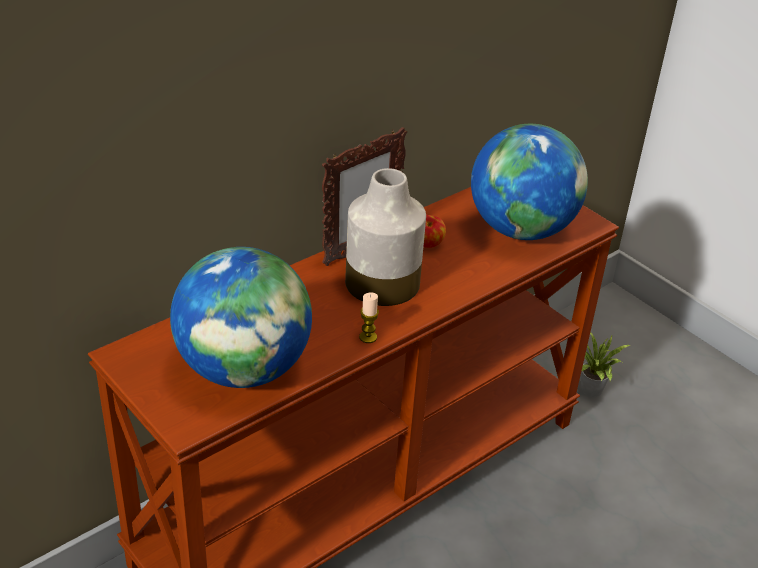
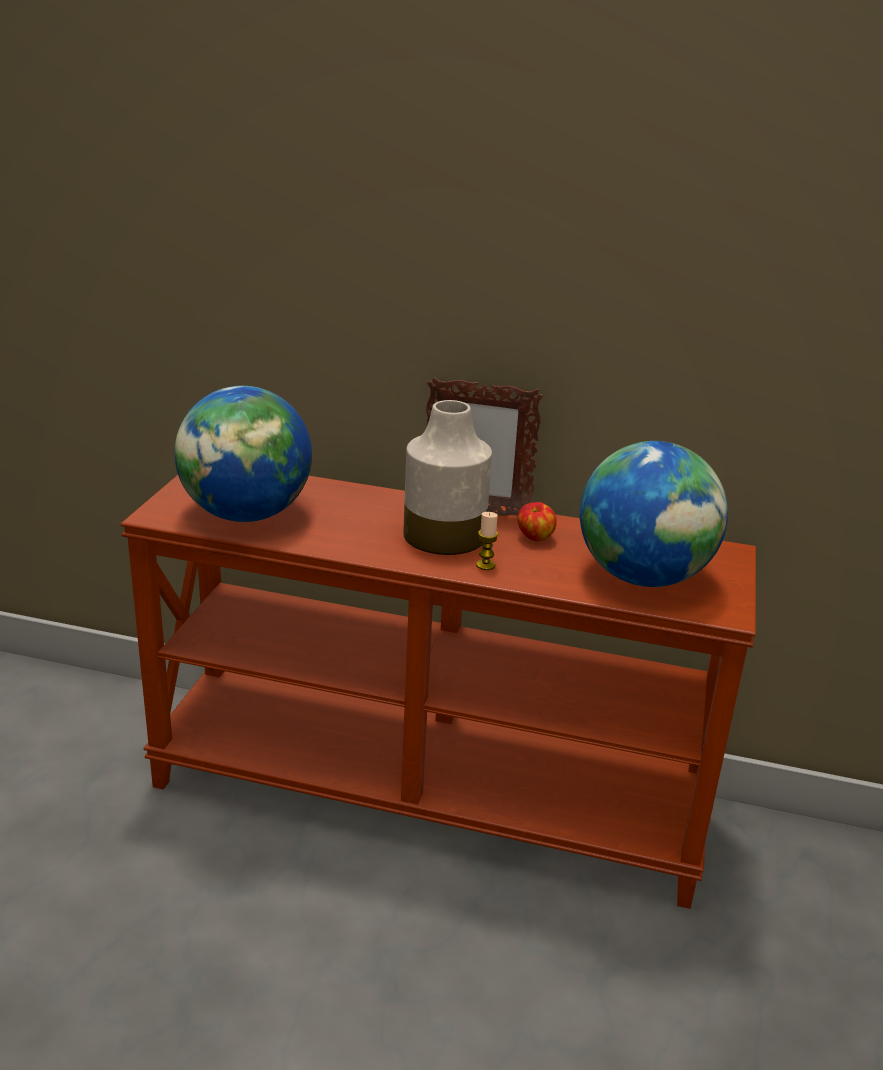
camera: 55 degrees right, 10 degrees down
(368, 337) = (356, 551): candle -> candle (485, 565)
(590, 391) = (766, 905): potted plant -> none

